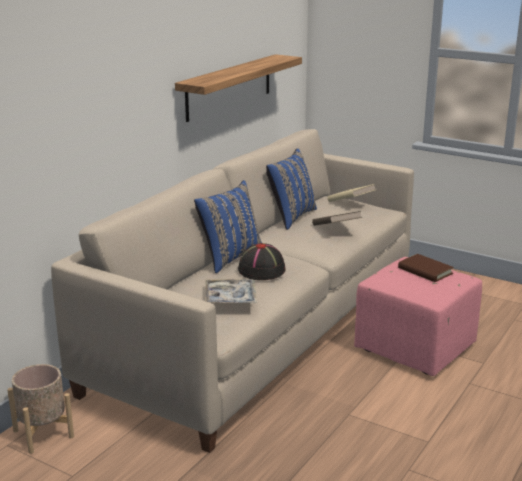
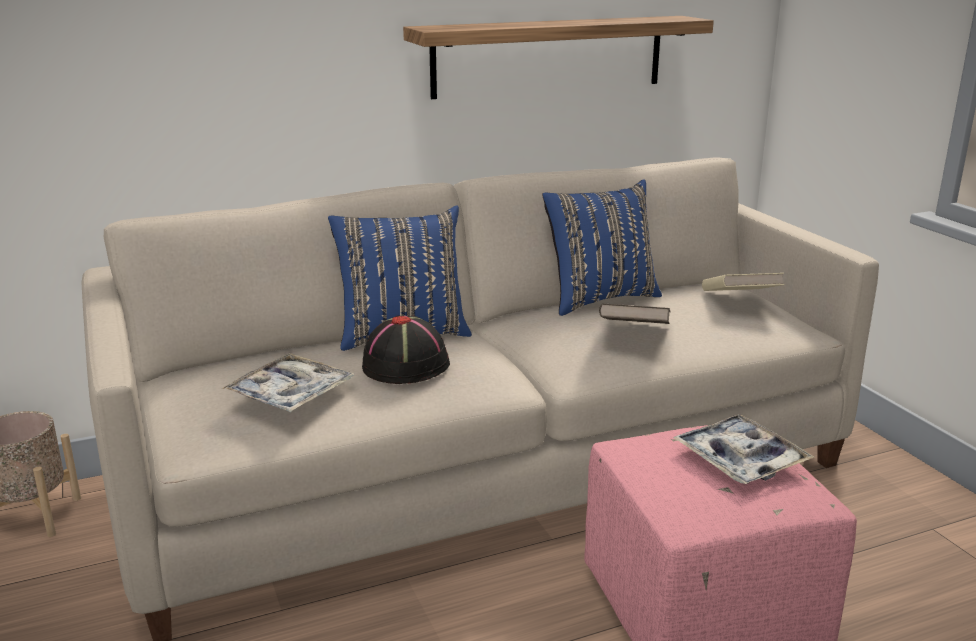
camera: 35 degrees right, 0 degrees up
(425, 271) = (740, 459): brown book -> tray

